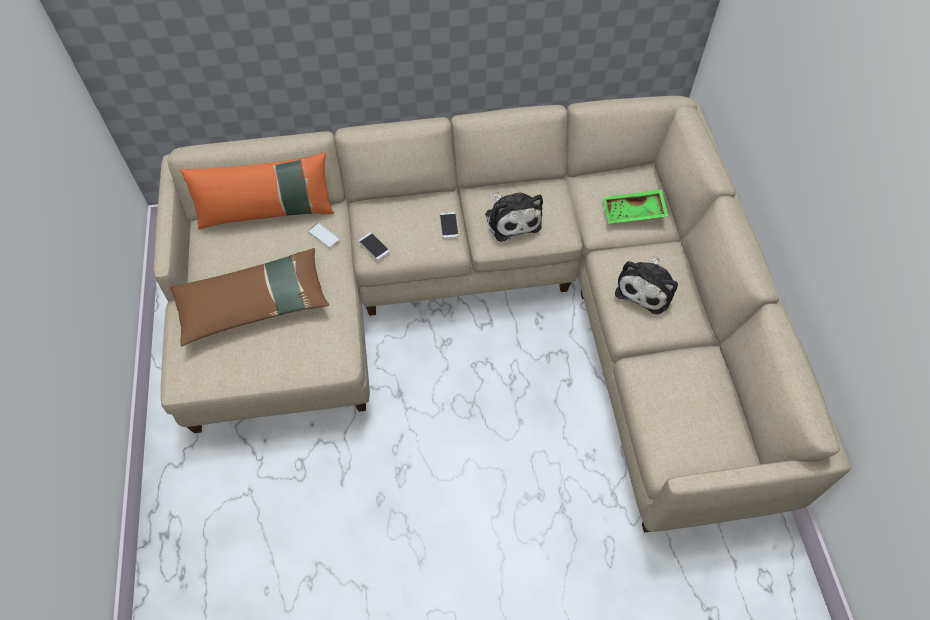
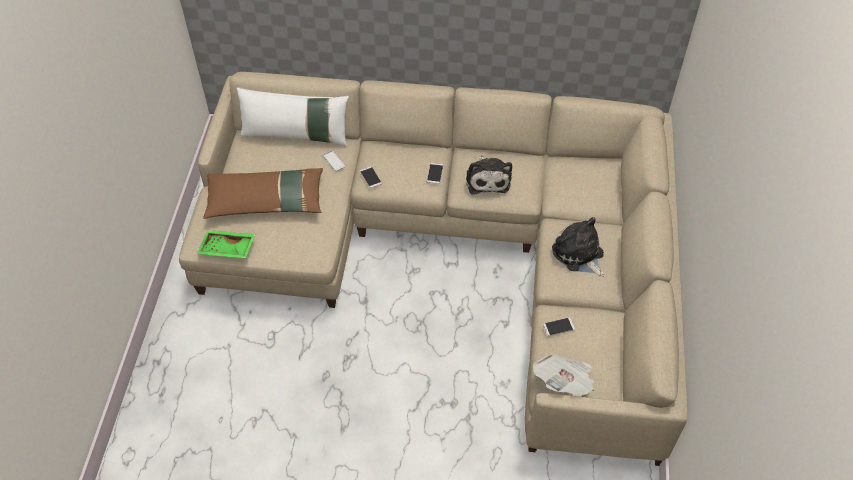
camera: 15 degrees right, 5 degrees down
(267, 212) = (296, 135): orange pillow -> white pillow
(633, 213) = (589, 194): green tray -> green tray (227, 249)
(646, 288) = (579, 254): plush toy -> plush toy turned 105 degrees clockwise
(654, 383) = (558, 327): none -> phone
(684, 451) = (564, 382): none -> newspaper

